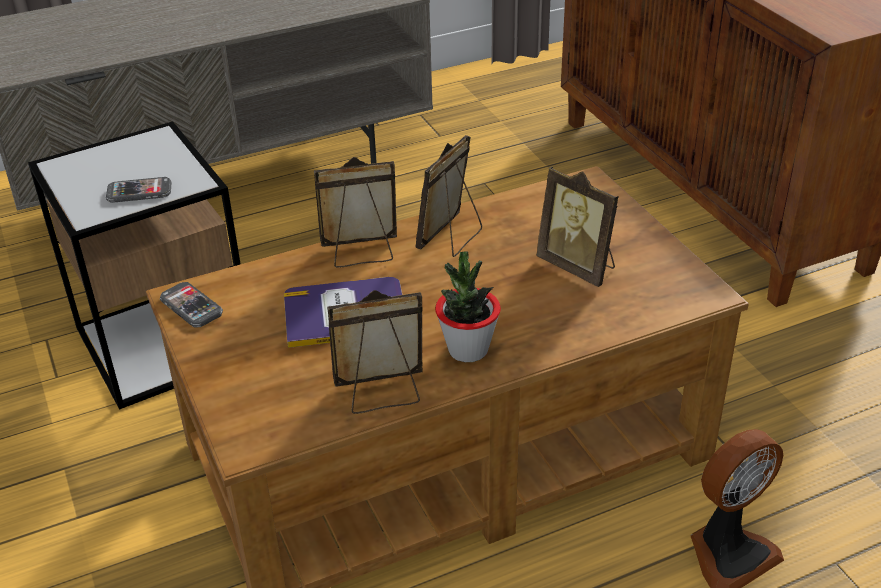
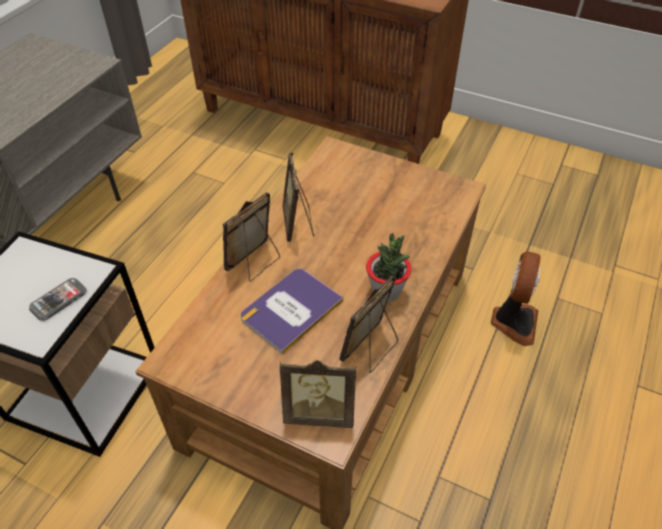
camera: 40 degrees left, 10 degrees up
(191, 307) = (184, 364): phone -> none
(578, 266) = (386, 206): picture frame -> picture frame (319, 412)

